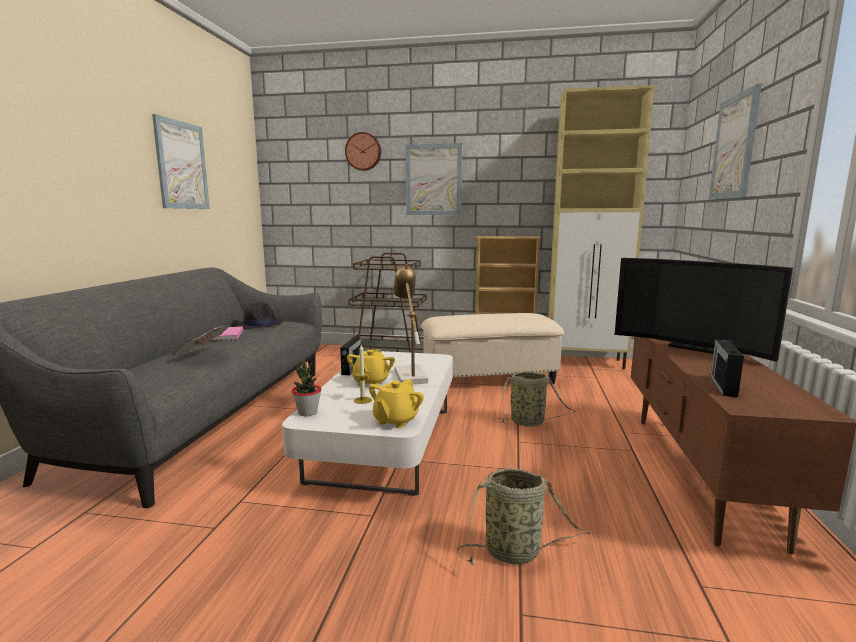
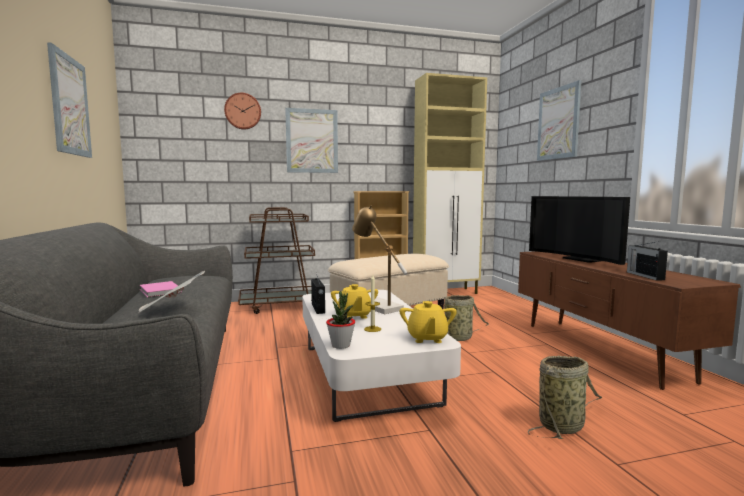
camera: 25 degrees left, 5 degrees down
(260, 324) = (179, 279): black hat -> none
(693, 347) = (581, 259): television -> television turned 45 degrees clockwise

